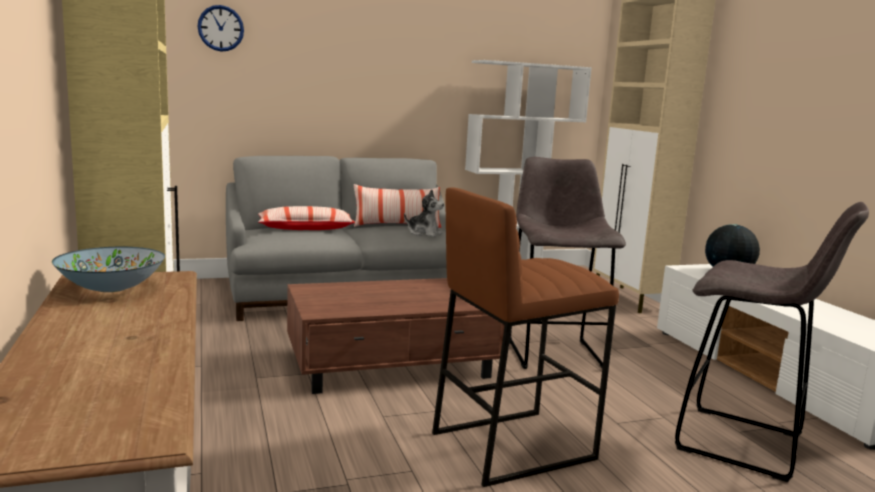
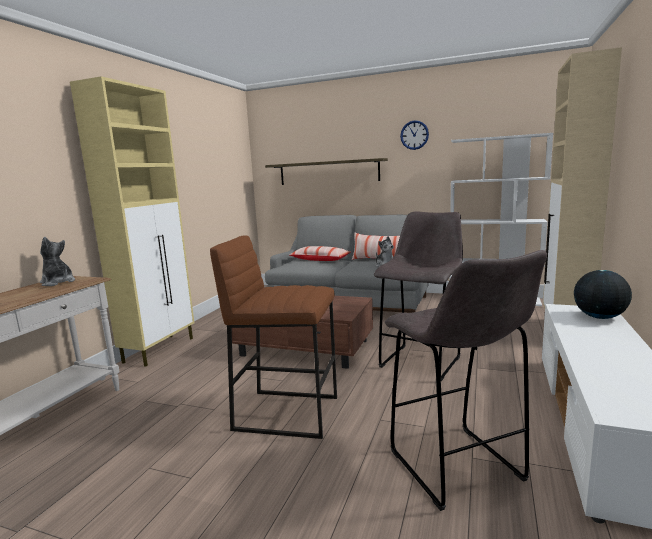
camera: 40 degrees right, 0 degrees up
(111, 288) = (58, 282): bowl -> plush toy
(220, 28) = (293, 143): wall clock -> wall clock (414, 135)
(284, 84) = (328, 172): none -> shelf

